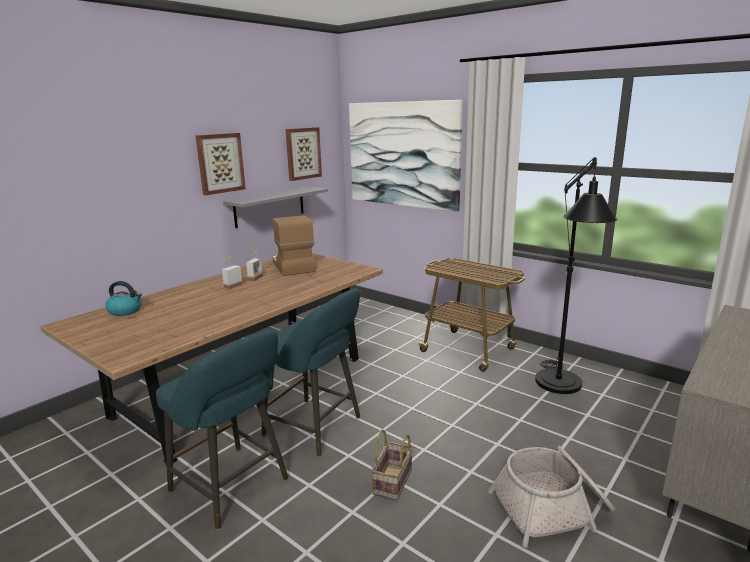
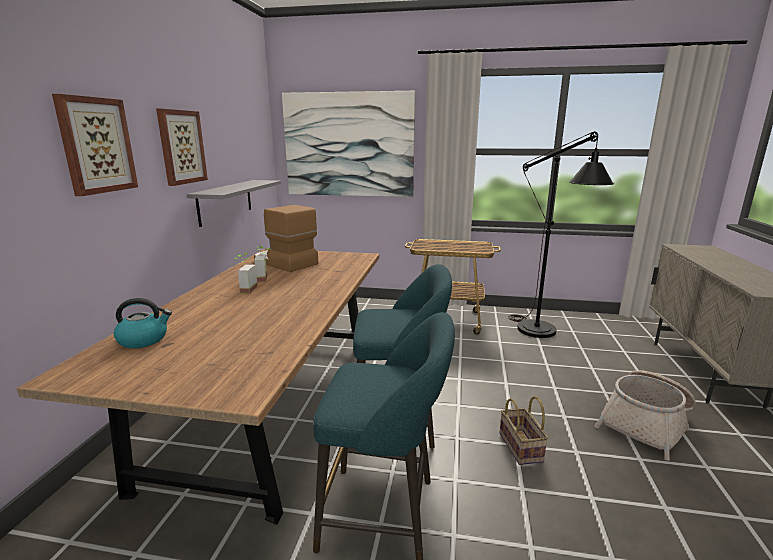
camera: 30 degrees left, 0 degrees up
(303, 153) = (246, 143): picture -> picture (96, 145)

